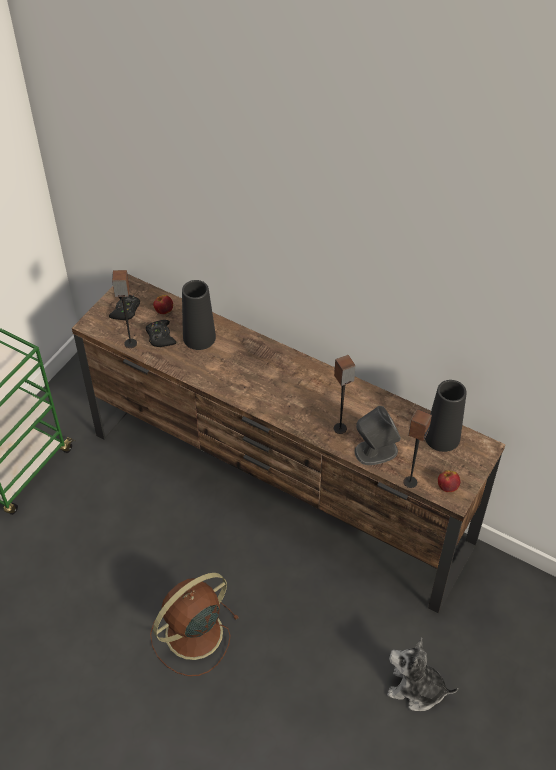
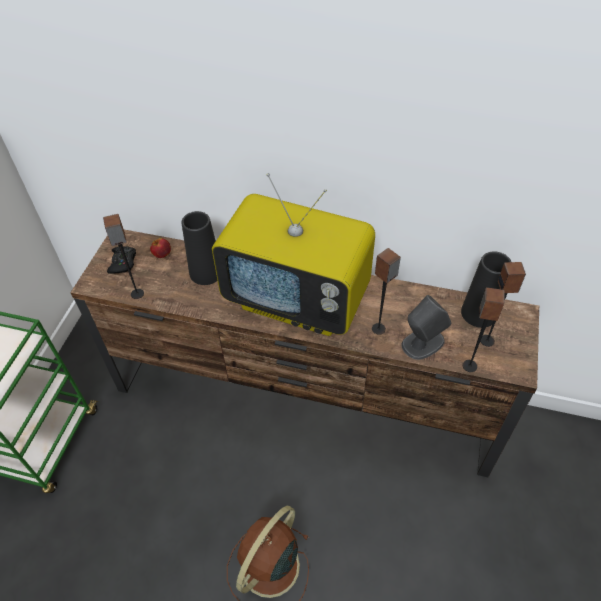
camera: 15 degrees left, 0 degrees up
(160, 337) = (166, 280): black game controller -> none
(276, 384) = (298, 300): none -> television
(416, 689) = (499, 560): plush toy -> none
(438, 464) = (487, 340): none -> speaker
(447, 487) = (507, 362): apple -> none

